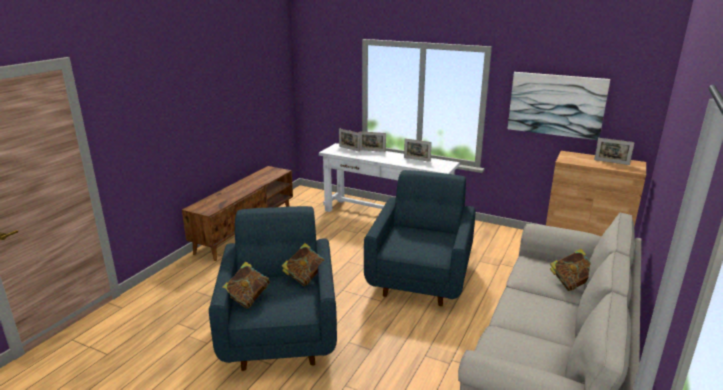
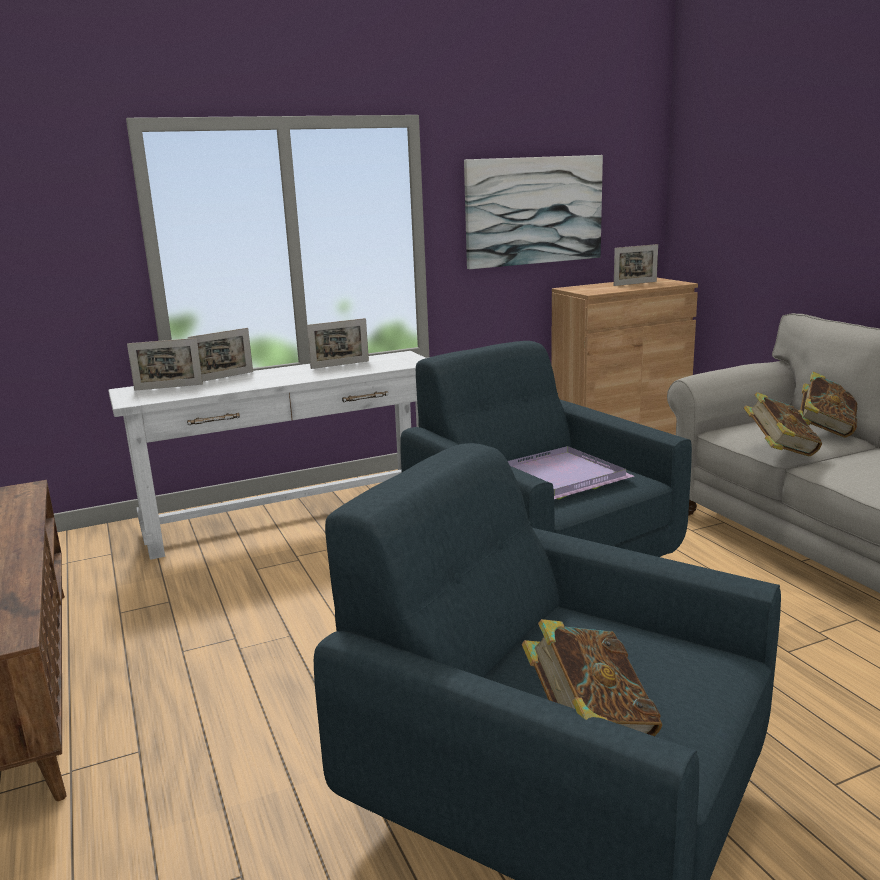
camera: 50 degrees left, 5 degrees down
(305, 277) = (567, 616): book -> book (779, 451)
(418, 241) = (561, 476): none -> purple tray

